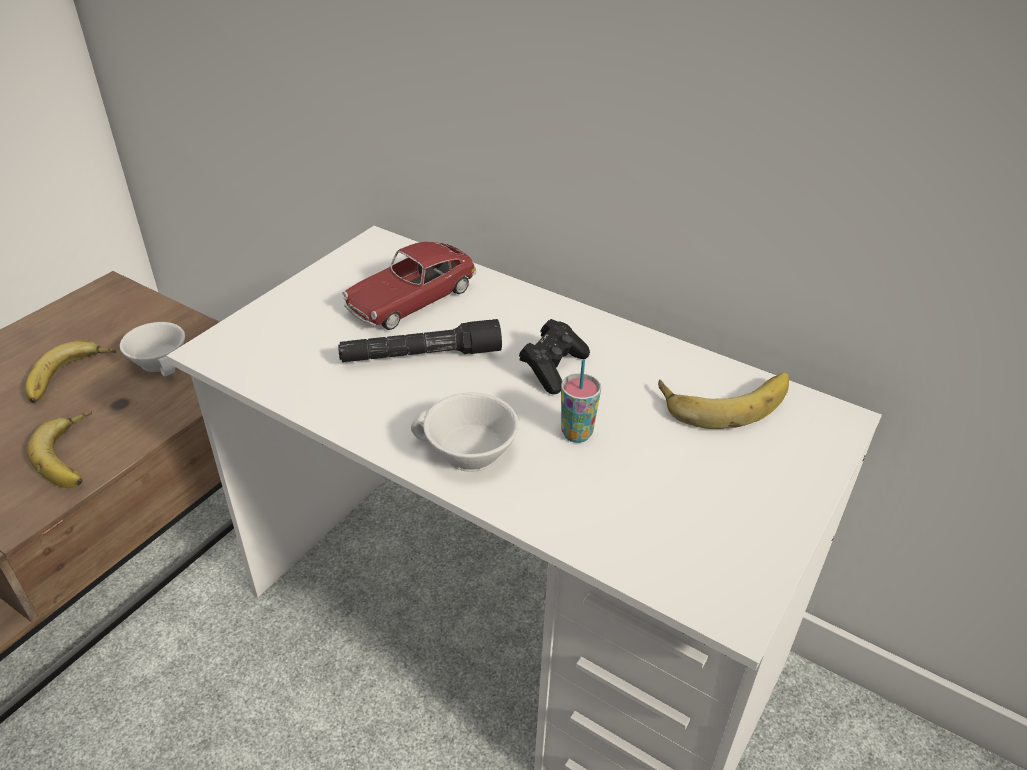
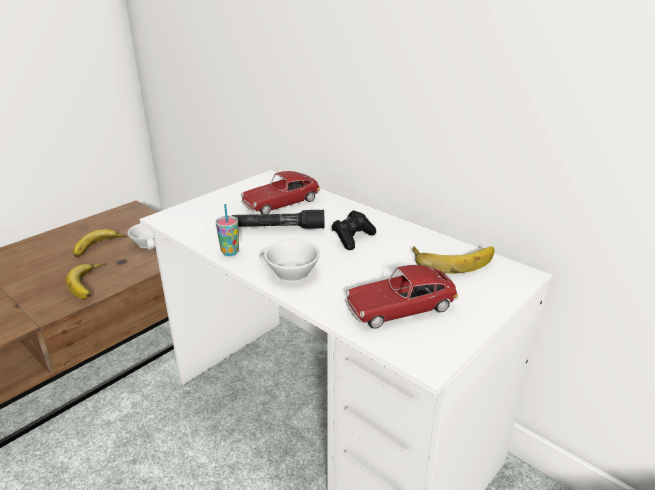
camera: 10 degrees right, 10 degrees down
(576, 434) = (357, 269): cup -> cup (230, 252)
(664, 507) = (400, 308): none -> toy car

